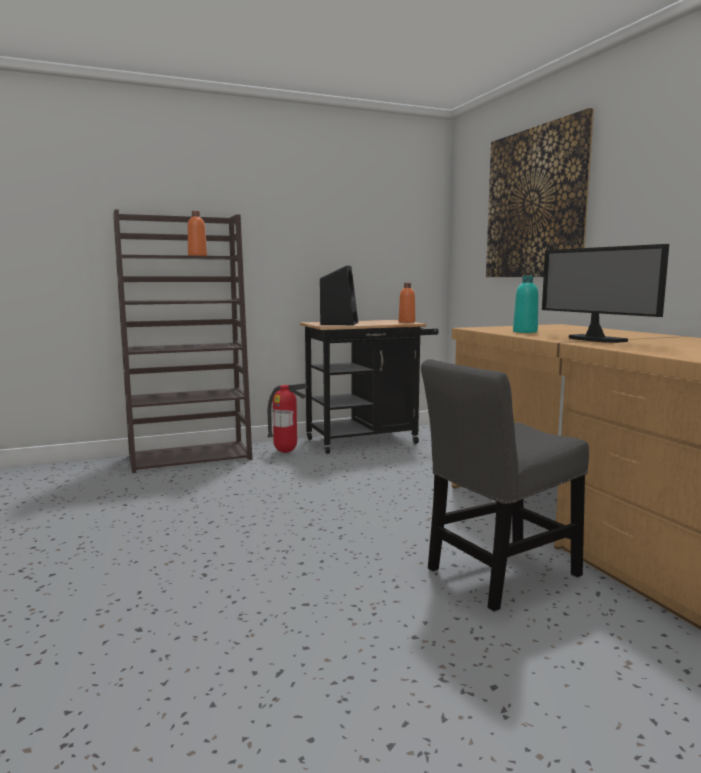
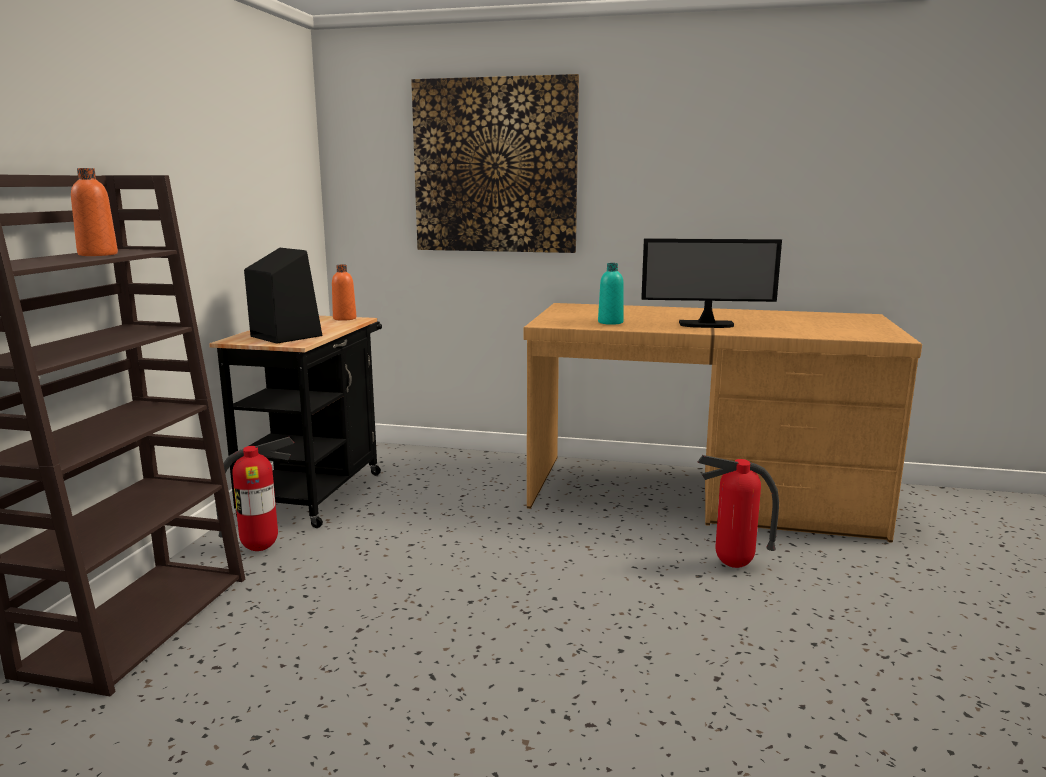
camera: 55 degrees left, 5 degrees up
(498, 575) = (733, 566): grey chair -> fire extinguisher

